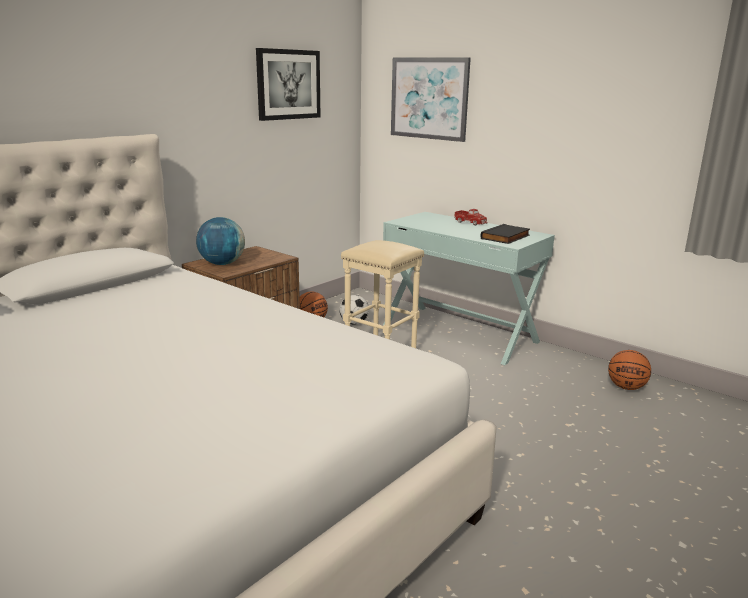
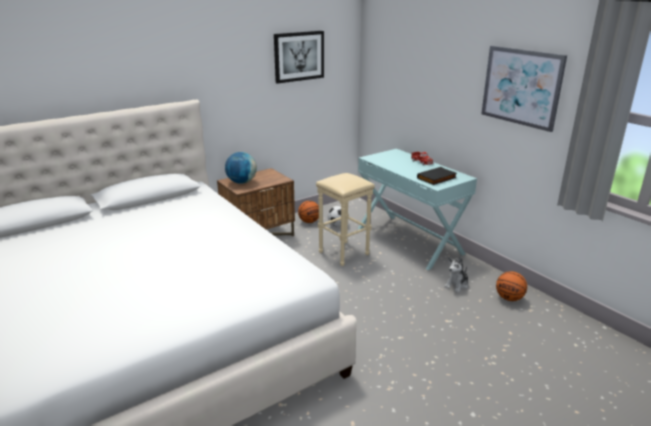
camera: 15 degrees right, 5 degrees up
(429, 98) = (401, 66): picture -> picture (521, 87)
(552, 379) = (457, 285): none -> plush toy

